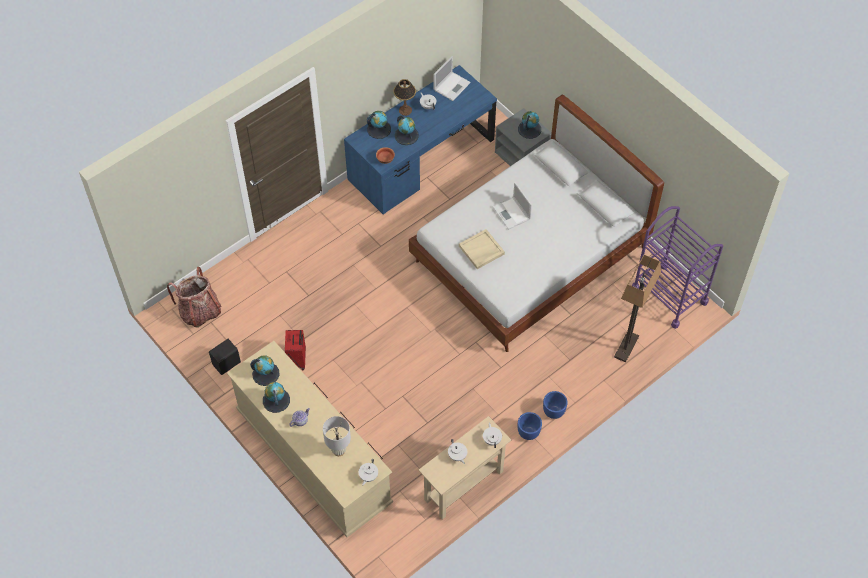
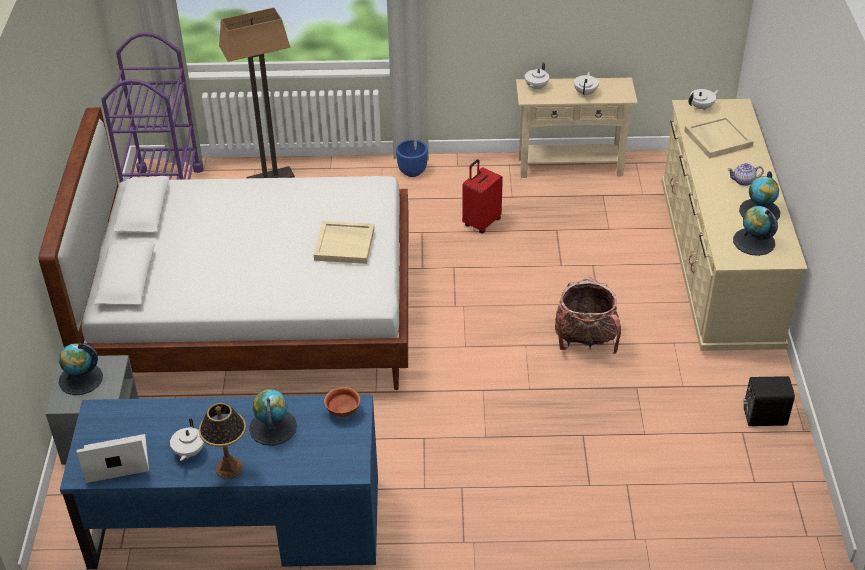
camera: 140 degrees left, 15 degrees down
(200, 312) = (763, 506): backpack -> backpack (585, 340)
(298, 360) = (661, 367): red suitcase -> red suitcase (481, 222)
(339, 450) = (717, 138): white table lamp -> beige tray
(379, 129) = (301, 463): globe -> none
(511, 213) = (258, 261): laptop -> none
(528, 433) = (458, 169): blue planter -> none

